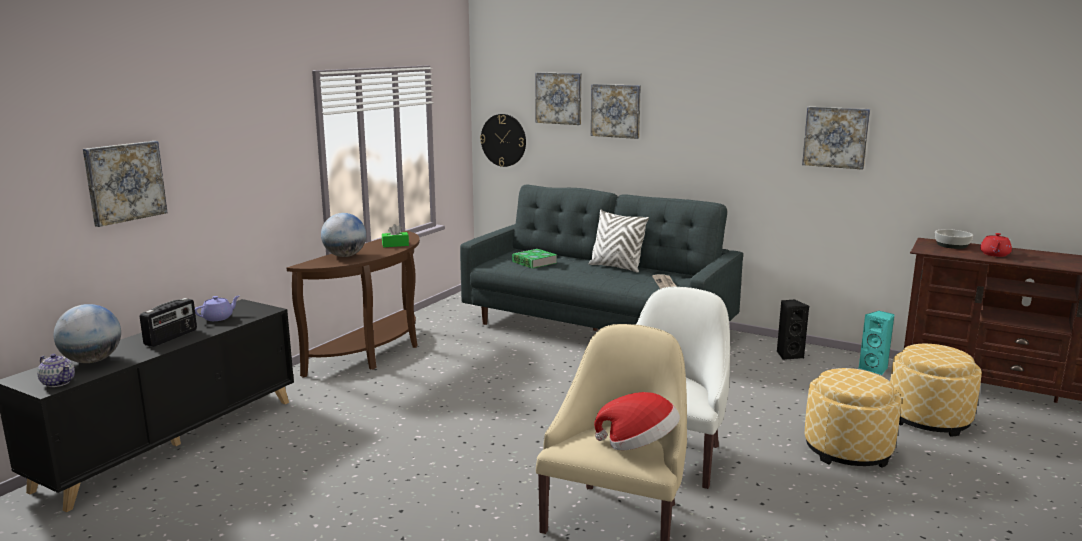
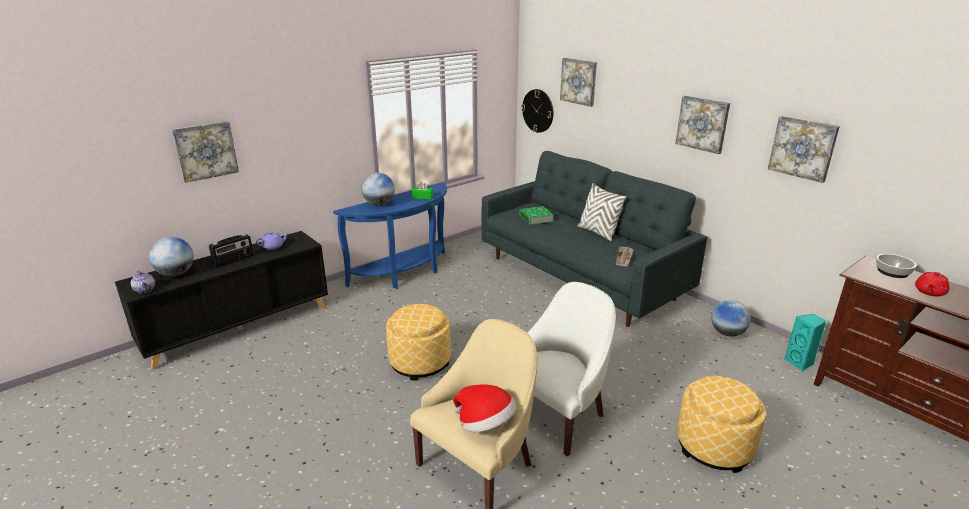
camera: 20 degrees right, 10 degrees up
(375, 353) = (405, 273): brown console table -> blue console table
(616, 110) = (620, 98): picture -> picture (702, 124)
(788, 355) = (727, 333): black speaker -> globe
(928, 419) = (816, 430): ottoman -> ottoman (420, 362)

